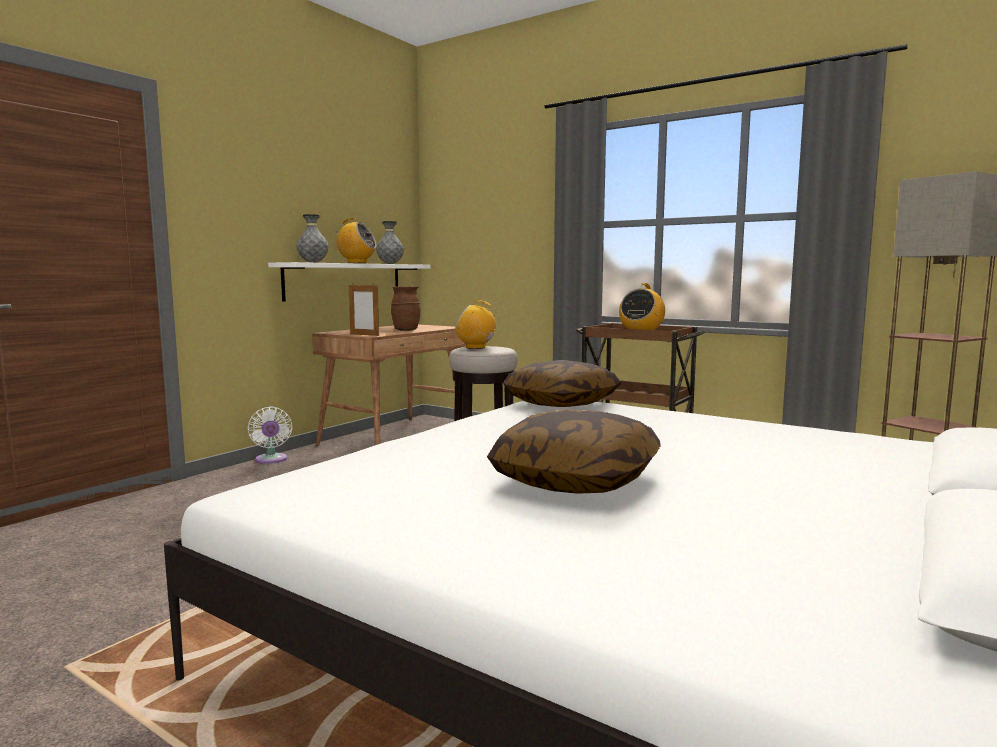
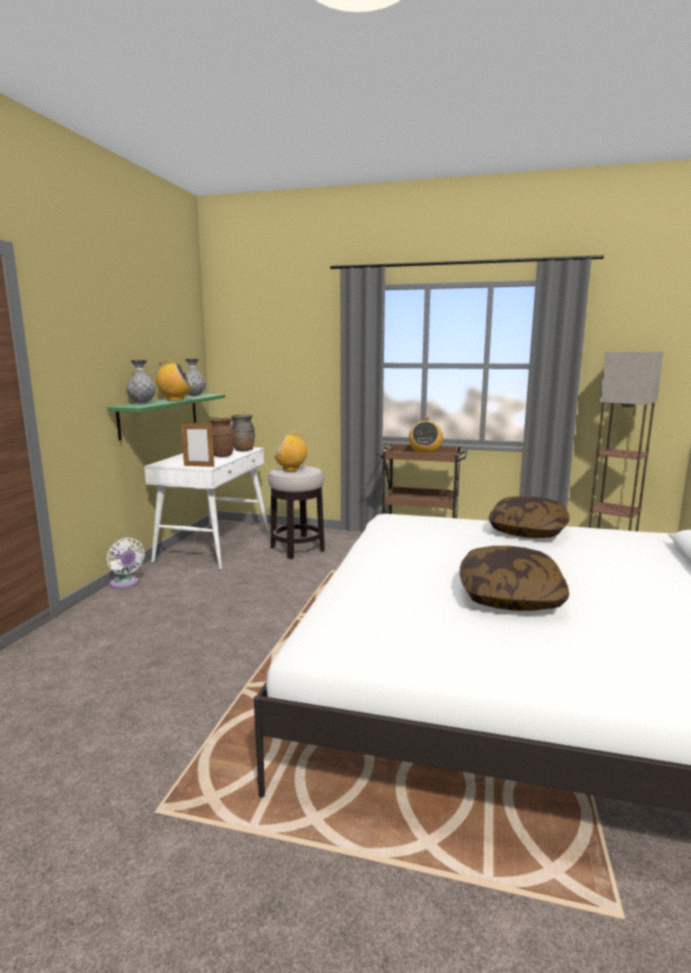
camera: 20 degrees left, 5 degrees up
(344, 281) = (160, 415): white shelf -> green shelf
(396, 437) = (214, 545): brown desk -> white desk
(438, 328) = (243, 450): none -> brown vase
(561, 403) = (407, 521): pillow -> pillow (527, 531)

